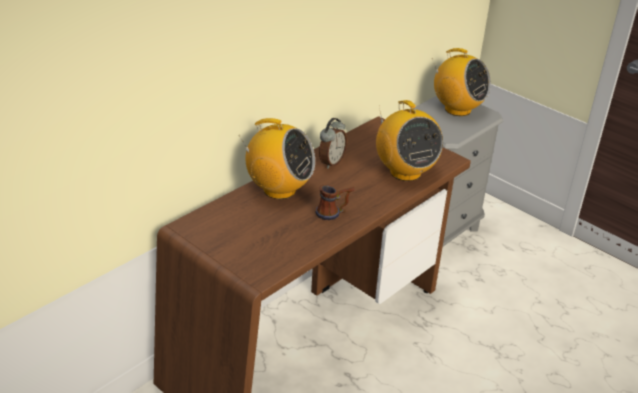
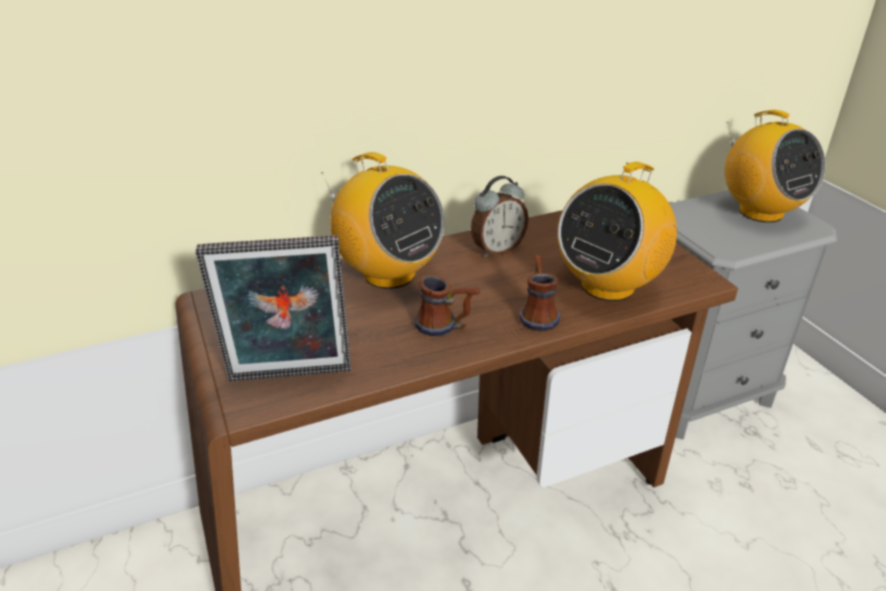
camera: 25 degrees right, 0 degrees up
(271, 258) = (290, 378): none -> picture frame
(377, 195) = (538, 313): none -> mug
(405, 172) = (608, 285): radio -> radio turned 45 degrees clockwise

